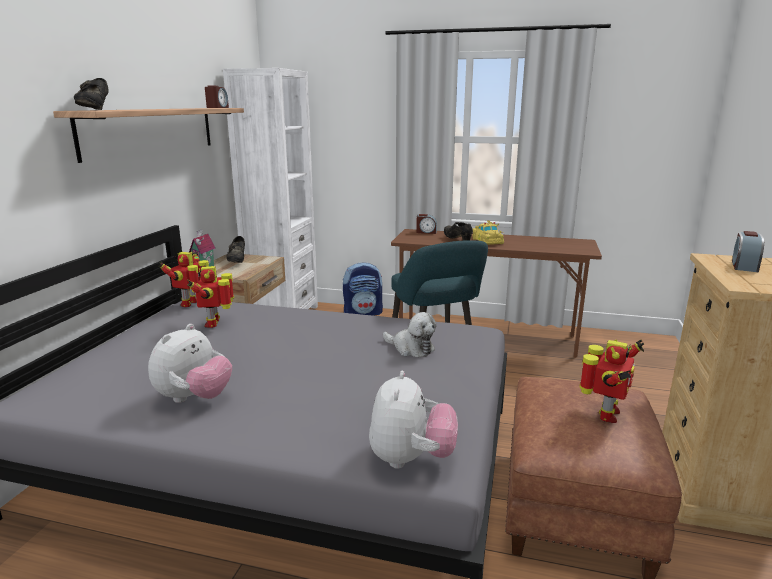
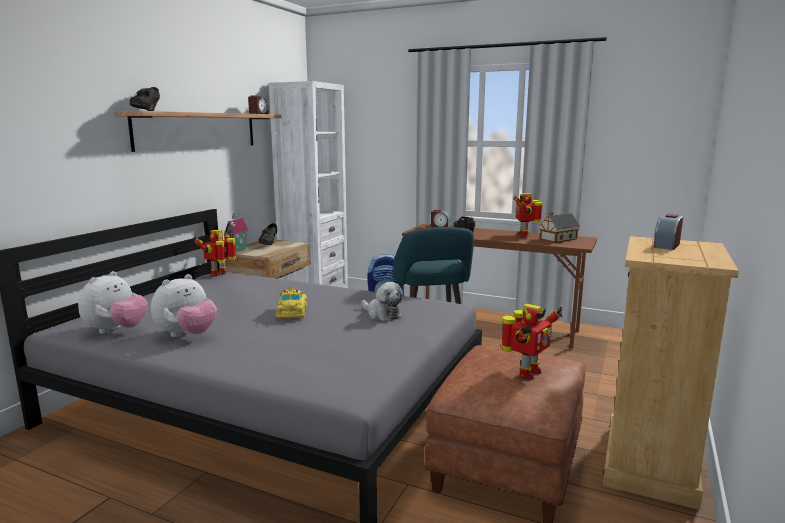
camera: 10 degrees right, 5 degrees down
(214, 323) = (230, 287): toy robot -> toy robot (524, 235)
(411, 459) = (331, 385): plush toy -> plush toy (116, 330)
(487, 241) = (491, 235): yellow toy car -> yellow toy car (292, 312)
(557, 244) = (557, 239): none -> toy house

